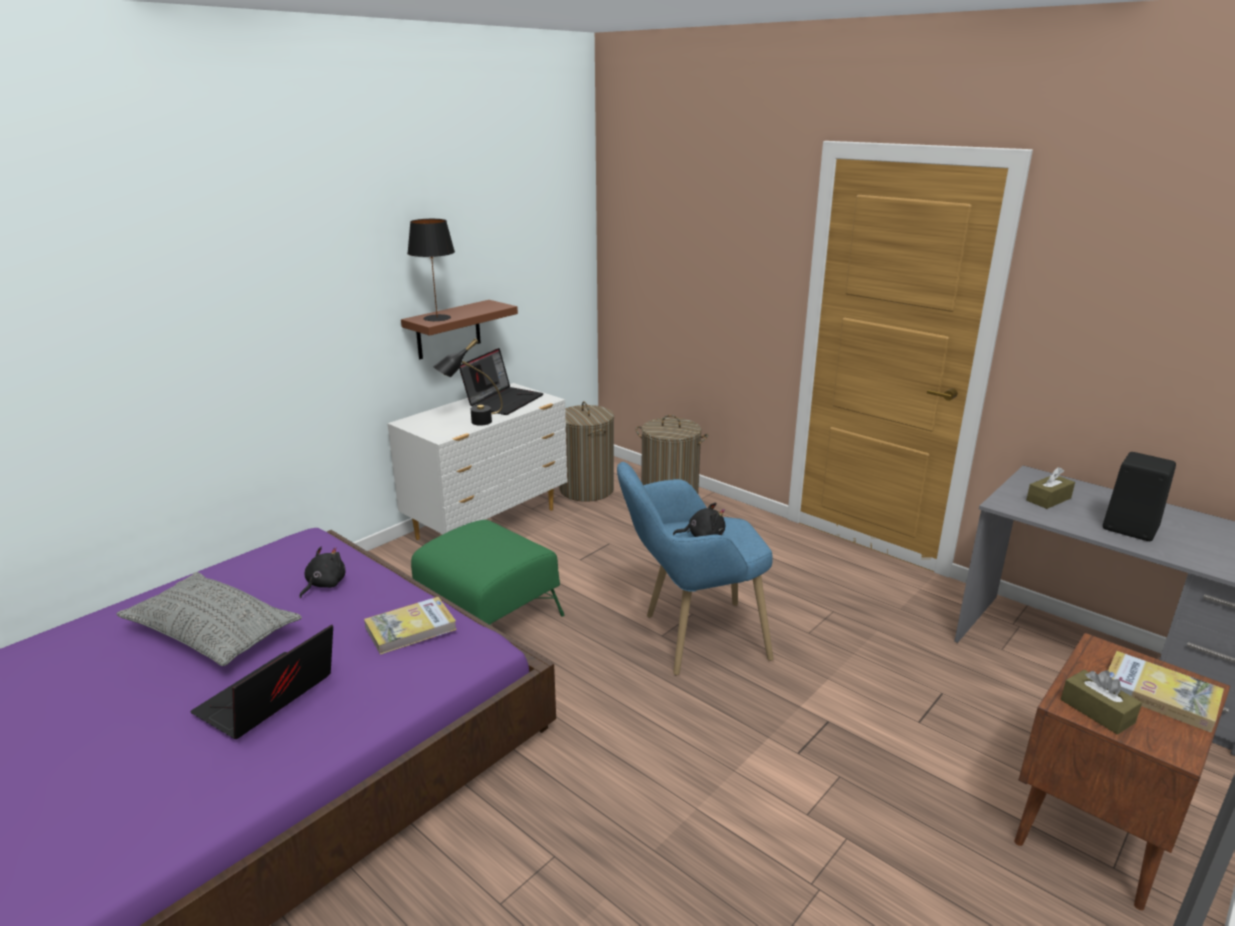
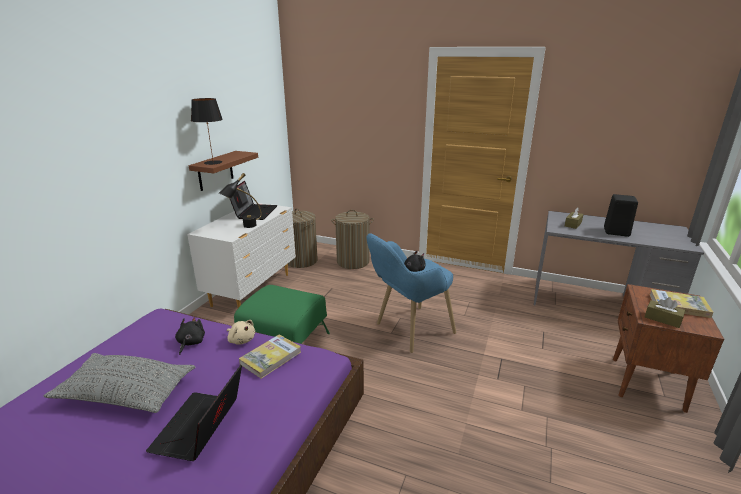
camera: 20 degrees left, 0 degrees up
(390, 594) = (241, 340): none -> beige plush toy

